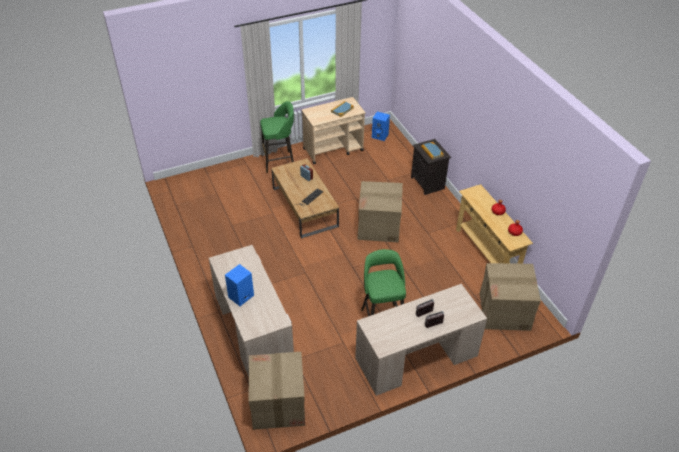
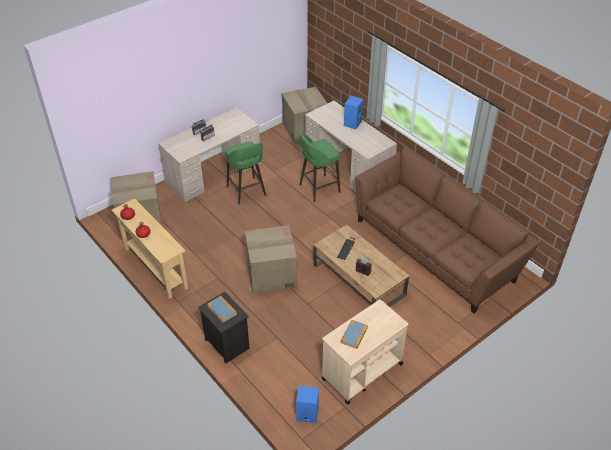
camera: 165 degrees right, 0 degrees up
(220, 218) = (436, 248): none -> brown sofa
(279, 162) = (420, 334): green stool -> green stool (318, 189)

